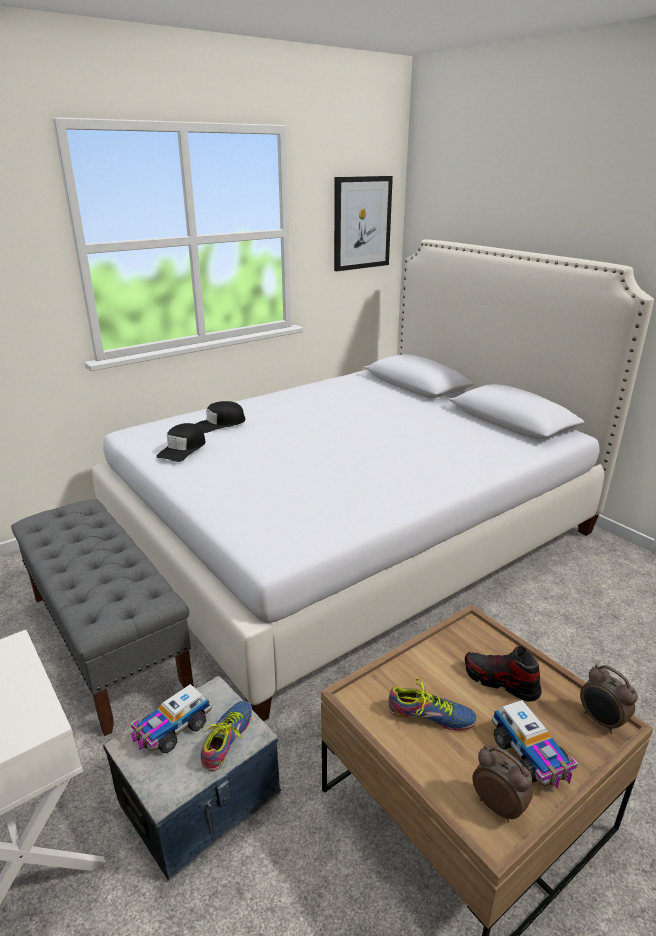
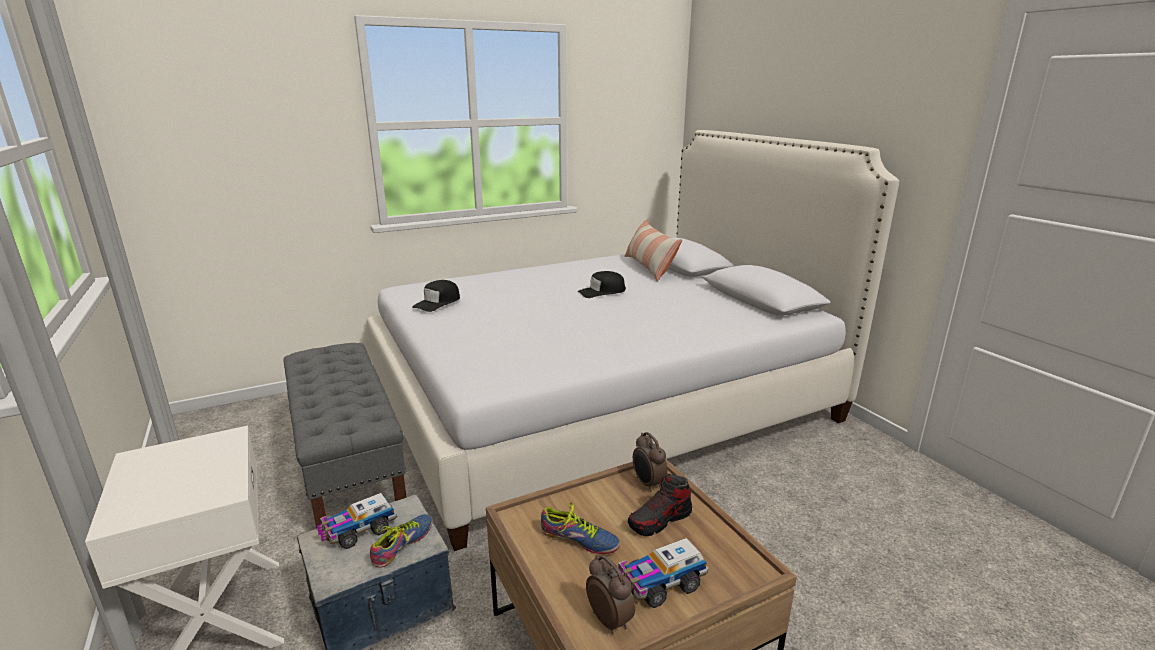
camera: 10 degrees right, 5 degrees down
(220, 424) = (480, 285): black cap -> black cap (602, 292)
(361, 223) = (640, 114): picture -> none
(386, 389) = (649, 267): none -> pillow
(500, 682) = (660, 520): shoe -> shoe turned 75 degrees counterclockwise
(530, 756) = (660, 584): toy truck -> toy truck turned 75 degrees clockwise
(601, 721) = (746, 564): alarm clock -> alarm clock (647, 484)

